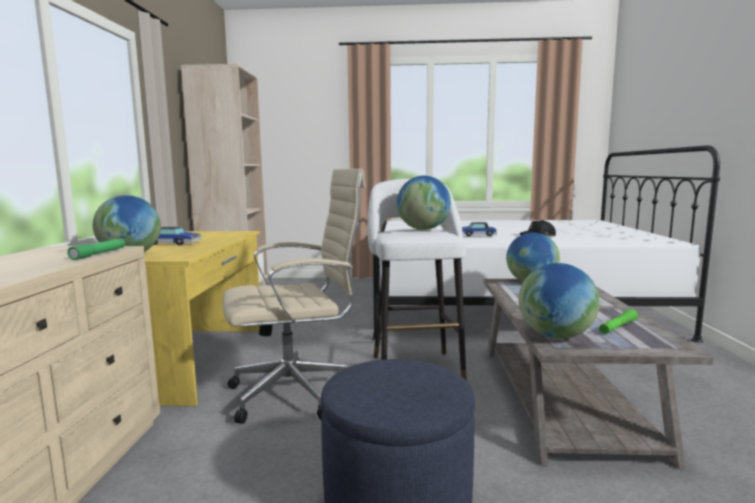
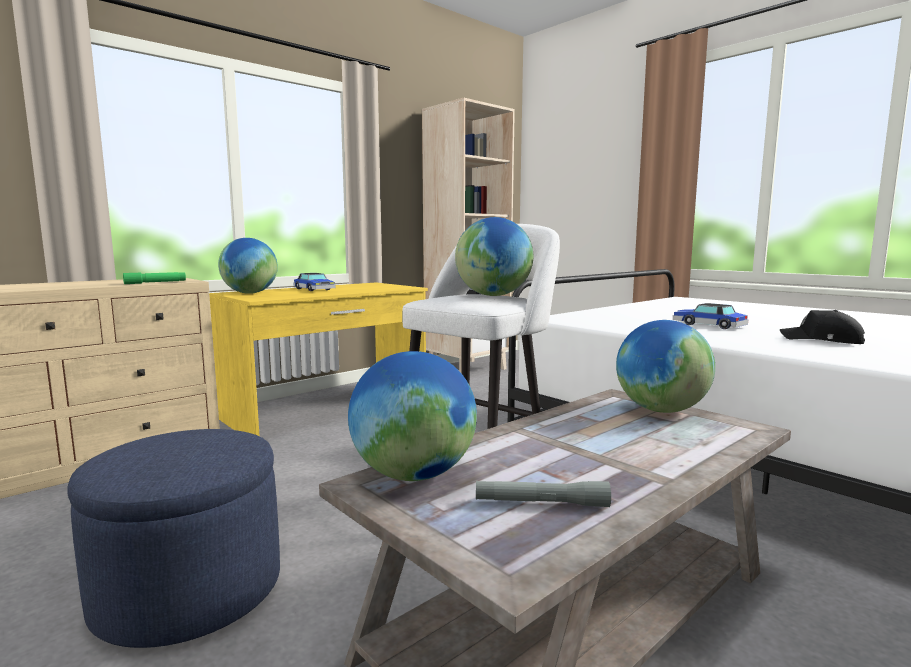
camera: 45 degrees right, 0 degrees up
(297, 393) = (330, 465): beige office chair -> none
(618, 327) = (541, 503): green flashlight -> grey flashlight

